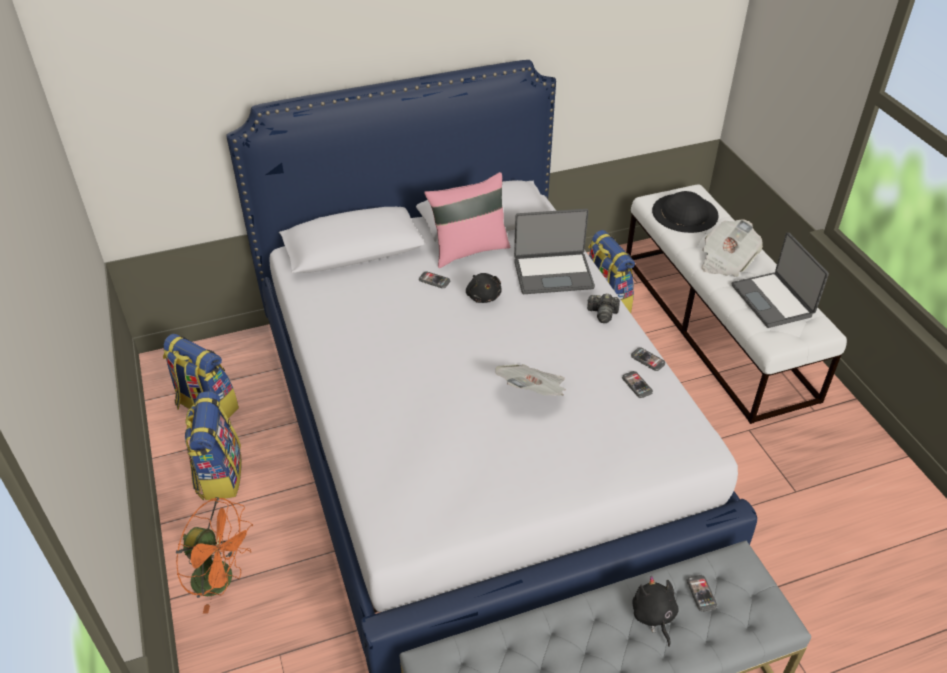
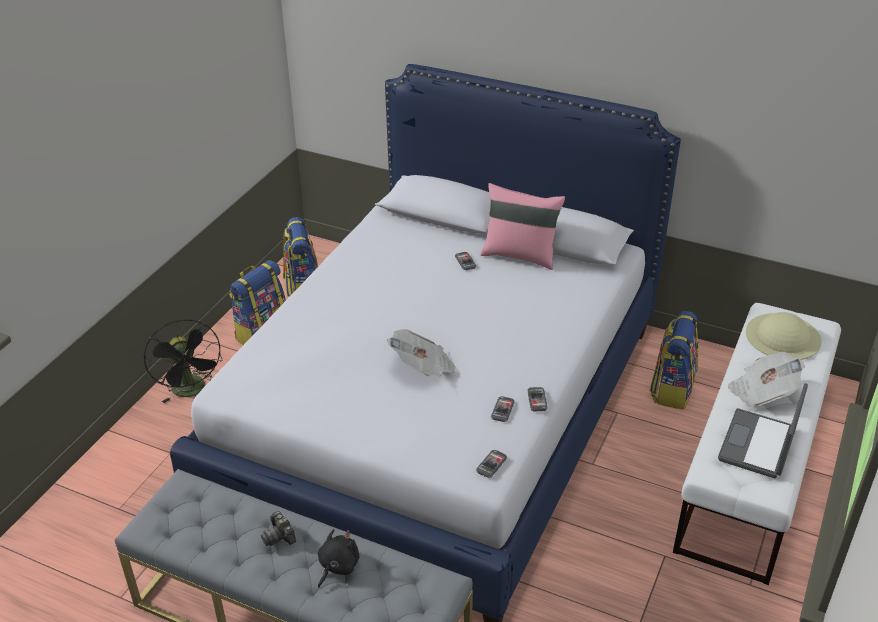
camera: 45 degrees right, 5 degrees down
(221, 580) = (192, 391): orange fan -> black fan
(483, 296) = (484, 290): black plush toy -> none
(553, 273) = (558, 304): laptop -> none
(602, 314) = (552, 351): camera -> camera (279, 536)
(685, 213) = (783, 336): black hat -> beige hat
(701, 593) = (386, 579): phone -> phone (491, 464)

